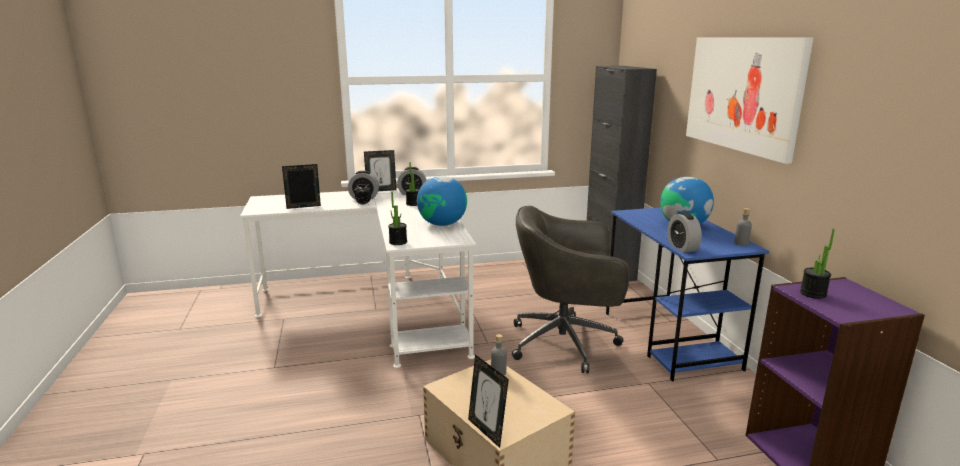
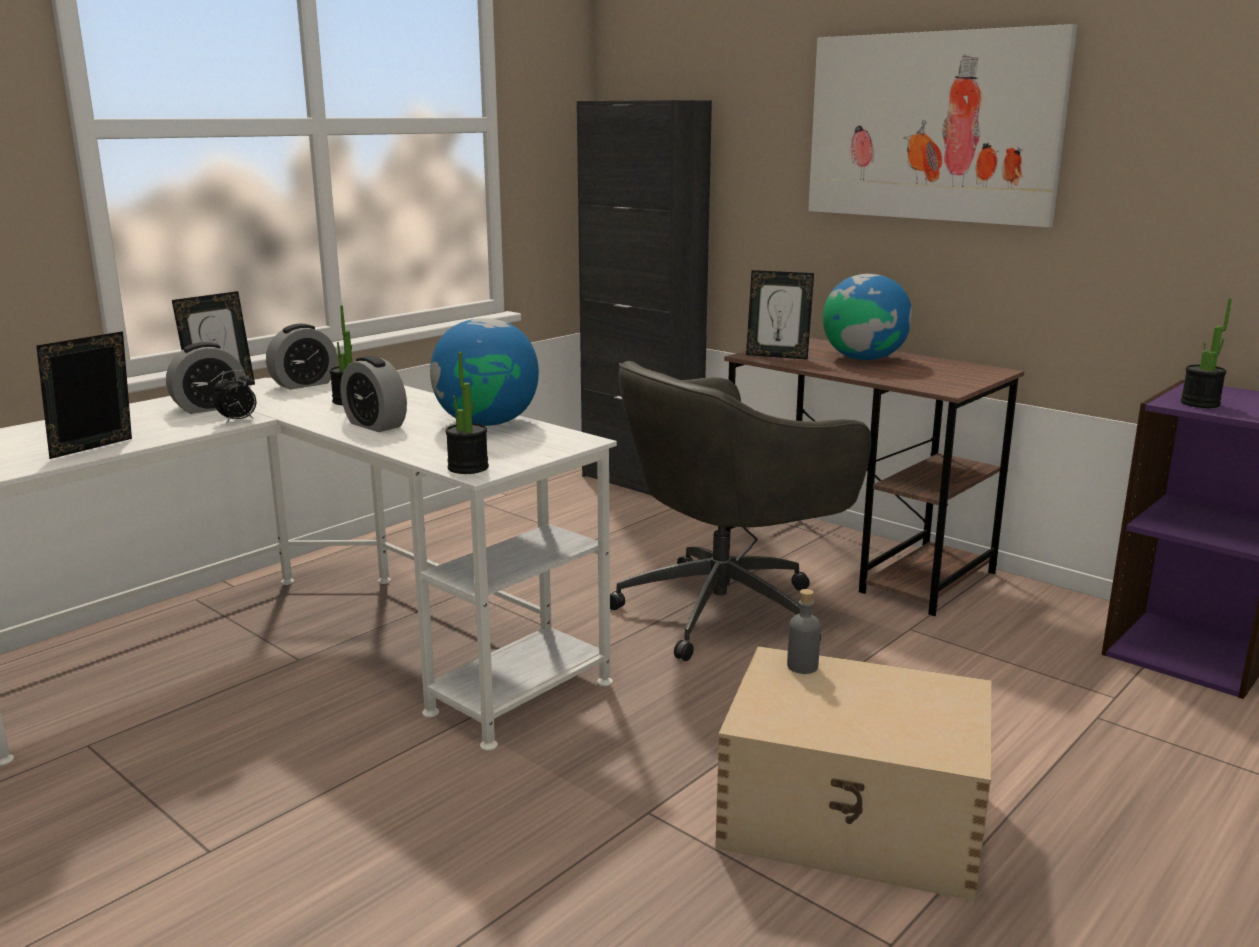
camera: 35 degrees left, 0 degrees up
(487, 431) = (929, 759): picture frame -> picture frame (777, 356)
(669, 340) = (857, 561): blue desk -> brown desk
(682, 248) = (926, 386): alarm clock -> alarm clock (375, 425)
(741, 243) = (978, 368): grey bottle -> none

